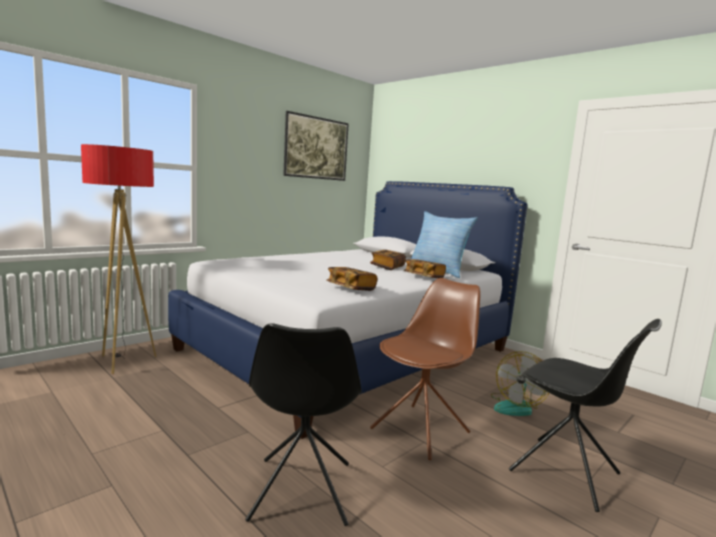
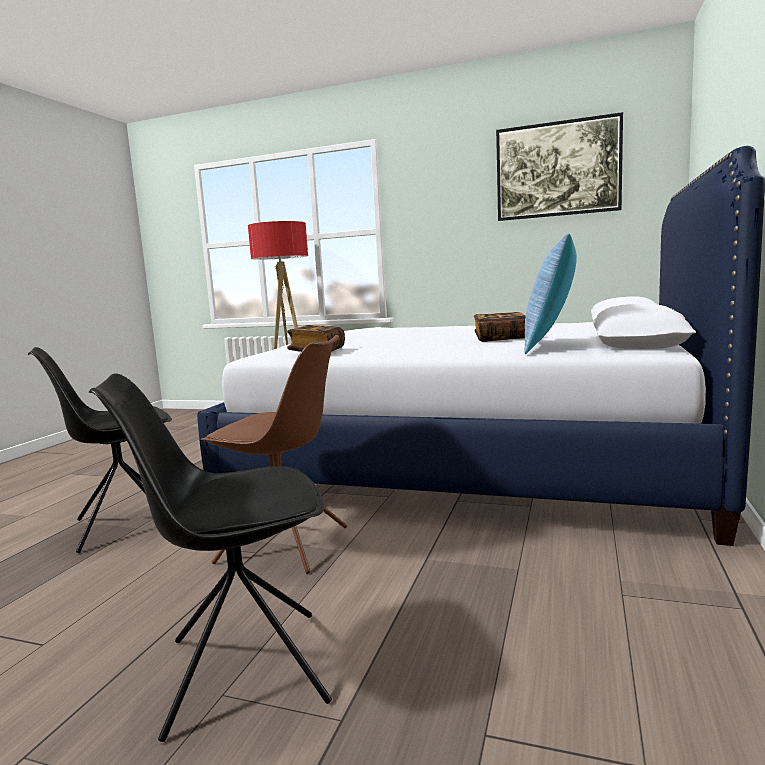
camera: 65 degrees right, 0 degrees up
(424, 277) = (473, 350): book -> none
(516, 406) = (450, 596): fan -> none
(567, 473) = (242, 670): black chair -> black chair turned 60 degrees clockwise

